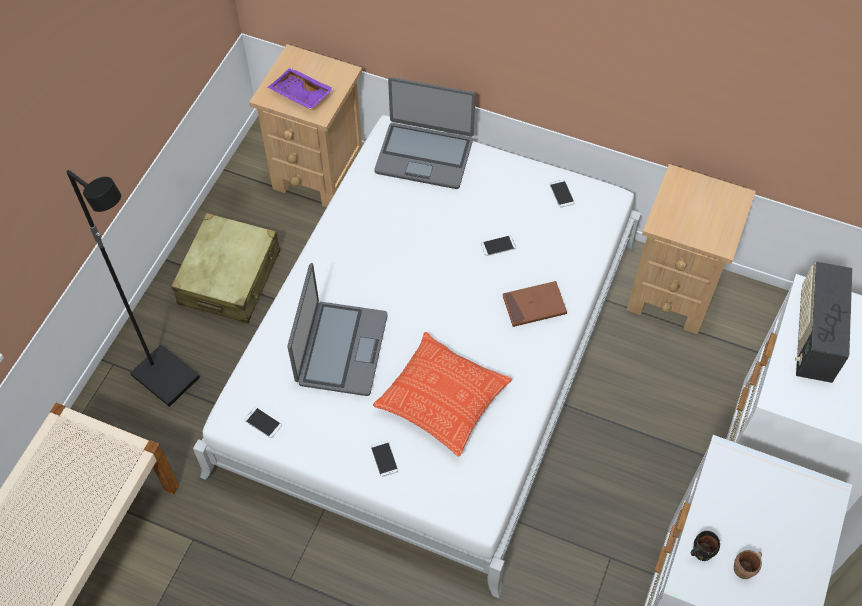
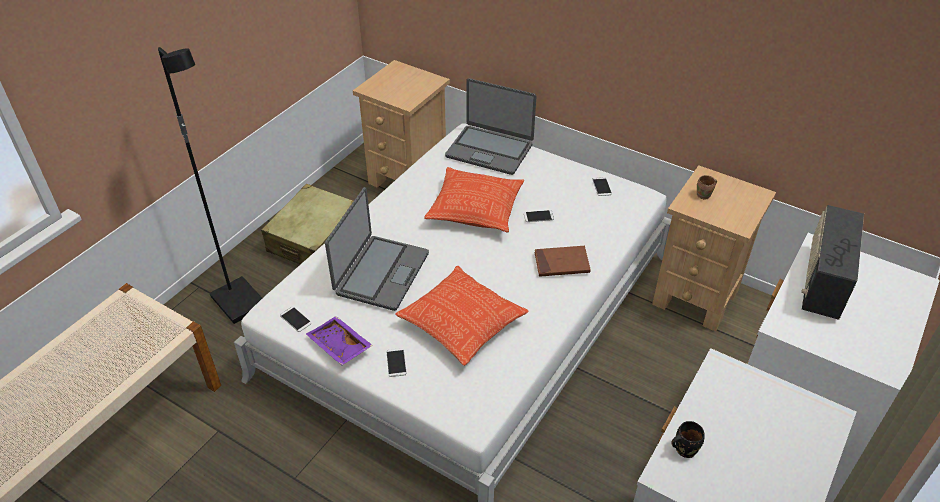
camera: 10 degrees right, 15 degrees down
(300, 95) = (395, 90): purple tray -> purple tray (338, 346)
(426, 246) = (476, 210): none -> orange pillow
(745, 570) = (731, 473): brown mug -> brown mug (704, 195)

